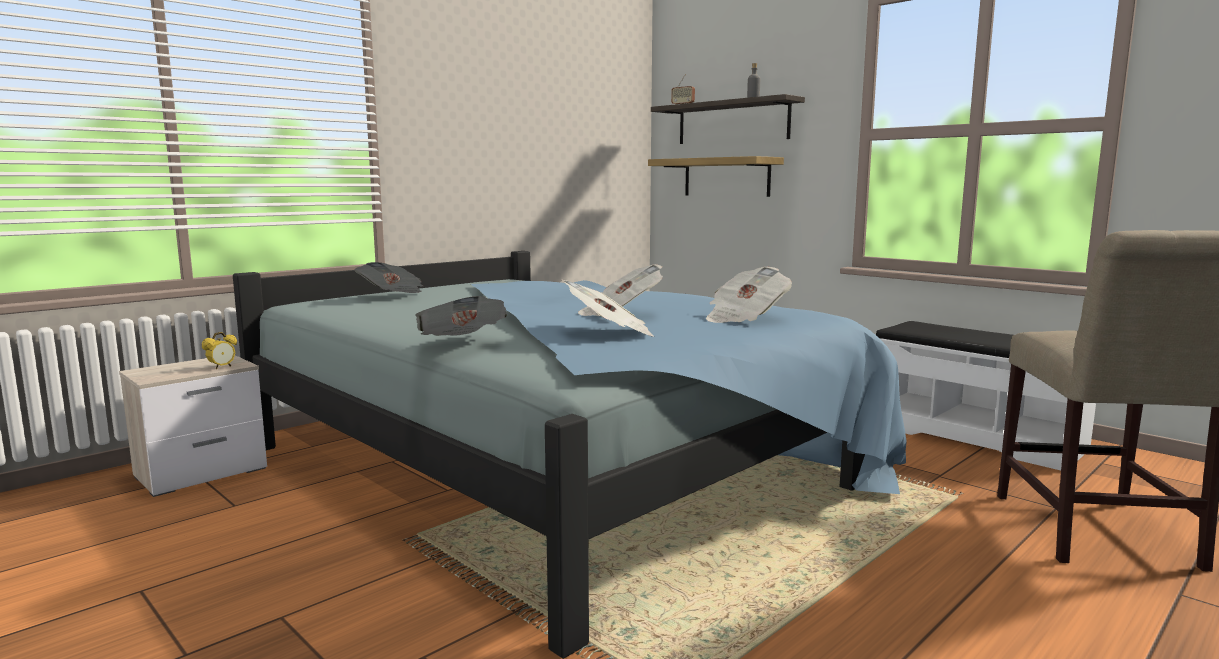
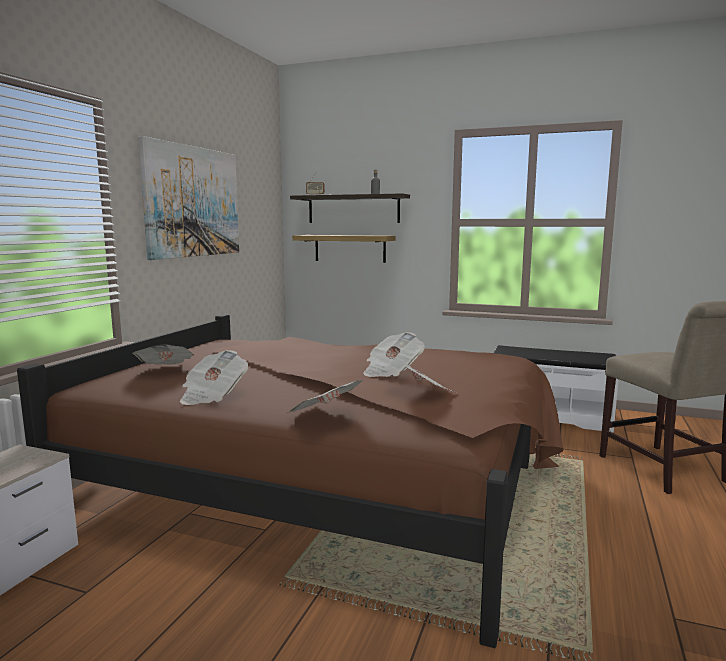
camera: 25 degrees left, 0 degrees up
(222, 367) = (33, 462): alarm clock -> none
(498, 112) = (193, 202): none -> picture
(560, 465) = (329, 488): blue bed -> brown bed
(744, 318) = (473, 366): newspaper -> newspaper (212, 395)

